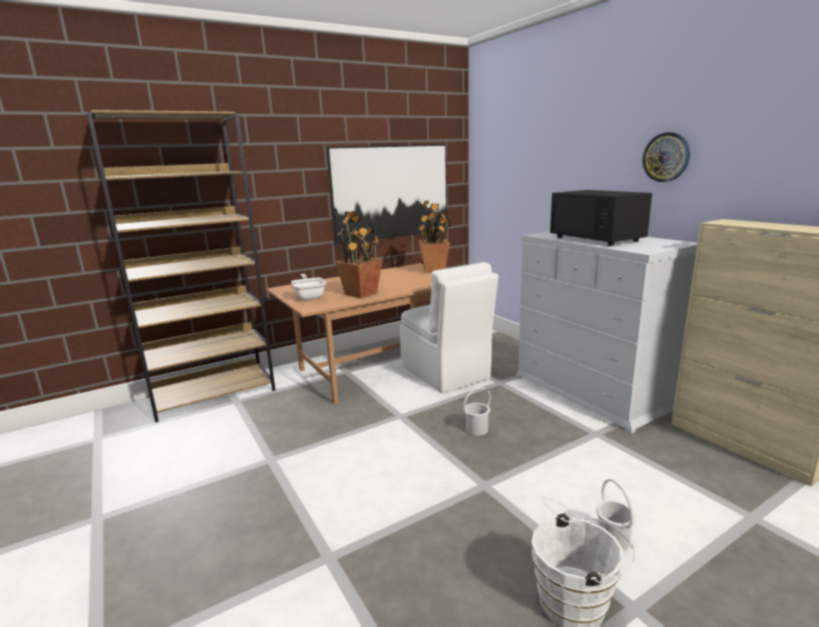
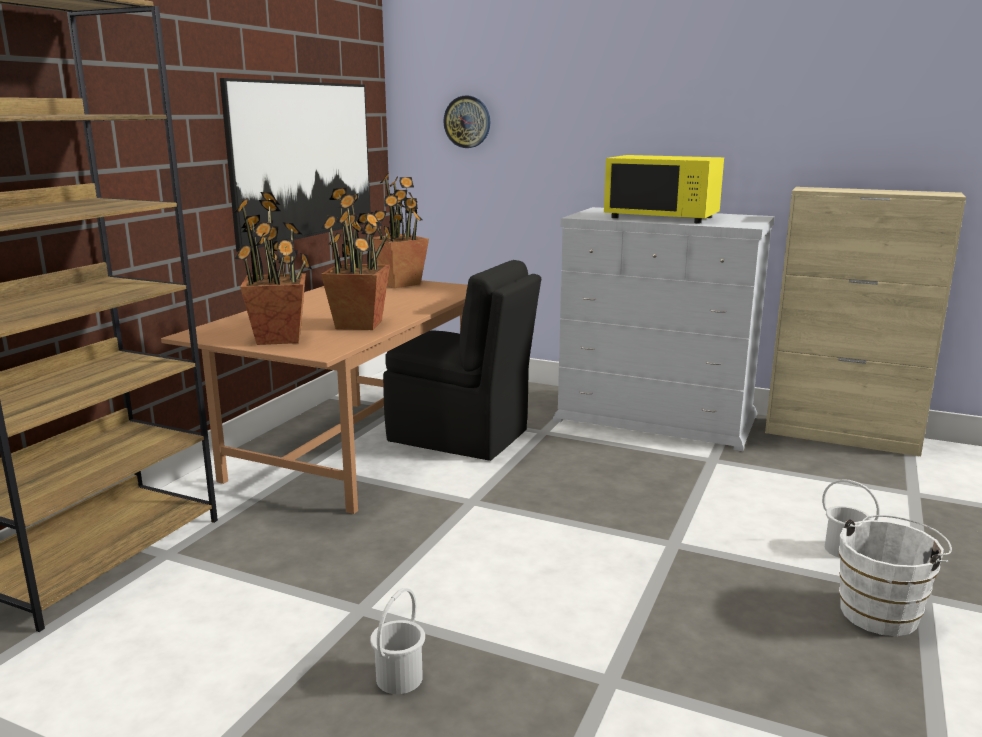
camera: 35 degrees left, 0 degrees up
(309, 296) = (279, 338): frying pan -> potted plant
(446, 373) = (461, 437): white chair -> black chair
(477, 430) = (588, 490): white bucket -> white bucket (400, 678)
(596, 239) = (662, 217): black microwave -> yellow microwave
(666, 157) = (720, 115): wall clock -> wall clock (467, 122)

